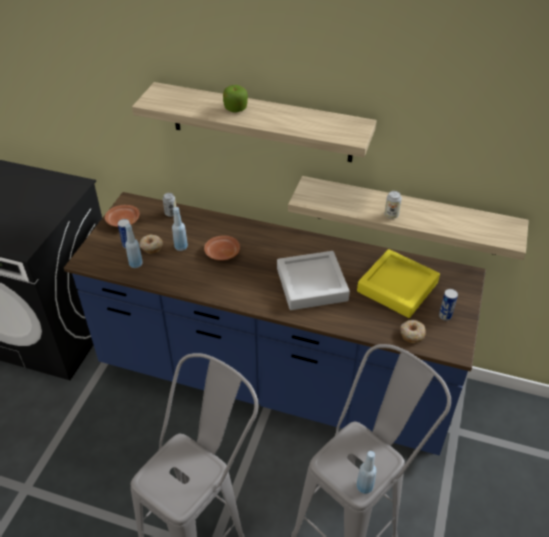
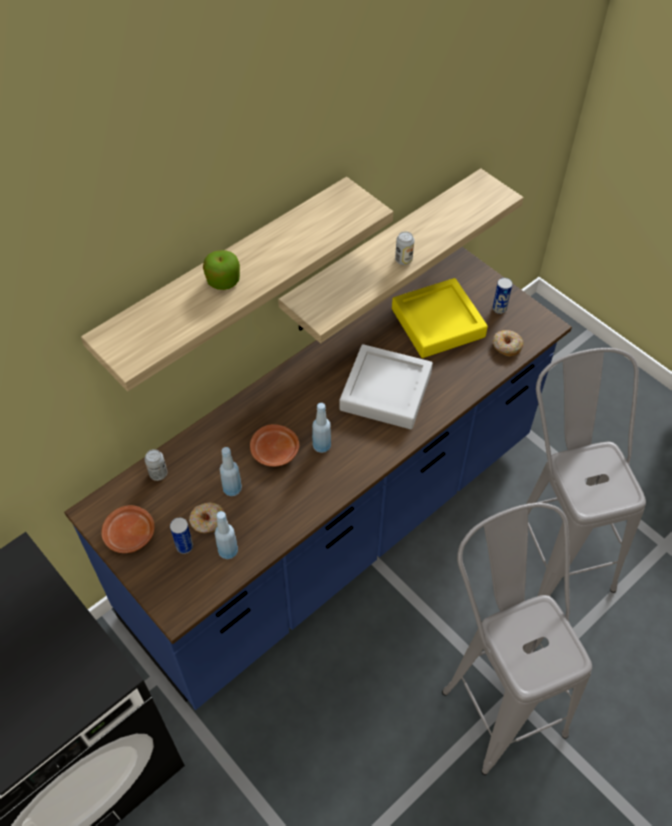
camera: 60 degrees left, 10 degrees up
(364, 487) = (627, 488): blue bottle -> blue bottle (321, 446)

